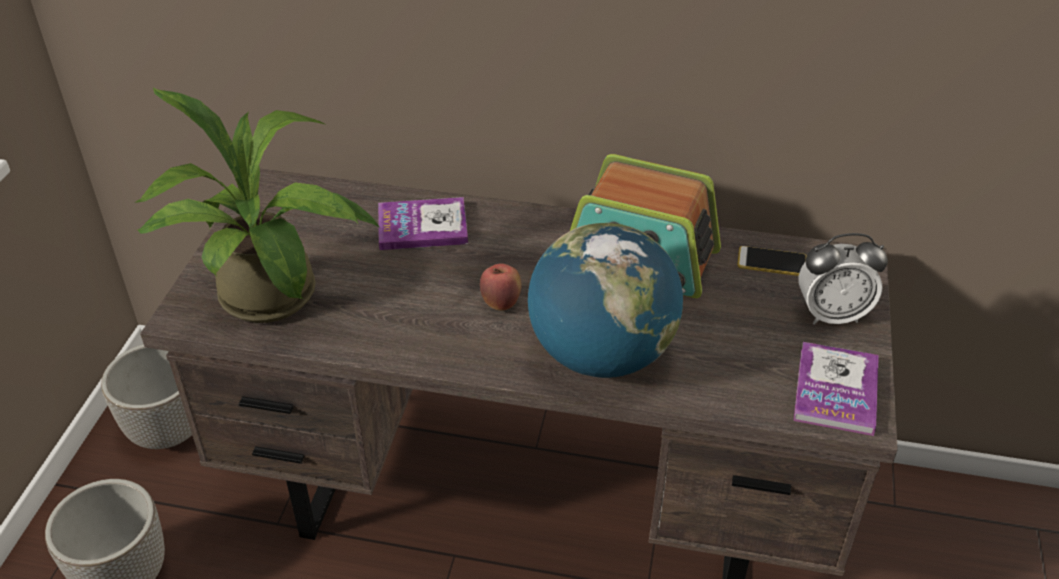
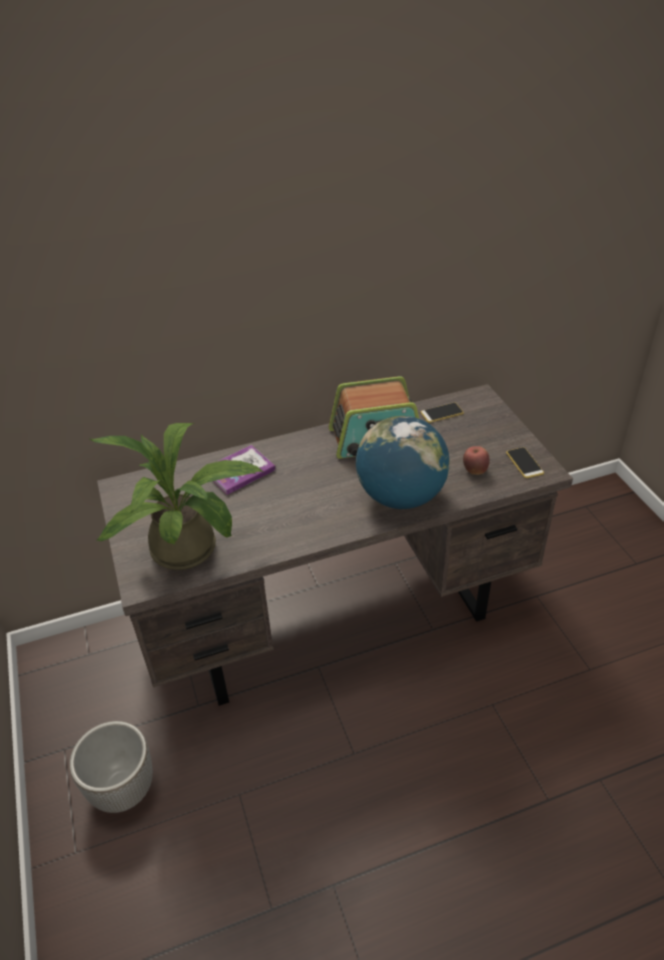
camera: 30 degrees left, 0 degrees up
(169, 430) = (78, 688): planter -> none
(501, 303) = (324, 493): apple -> apple (474, 470)
(831, 315) = (491, 427): alarm clock -> none
(836, 390) = (524, 463): book -> phone

